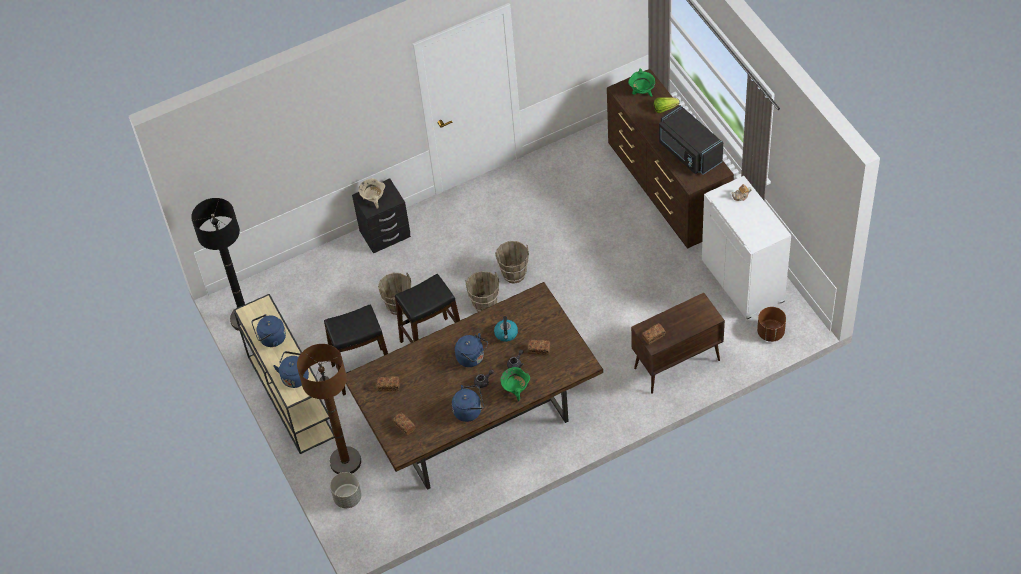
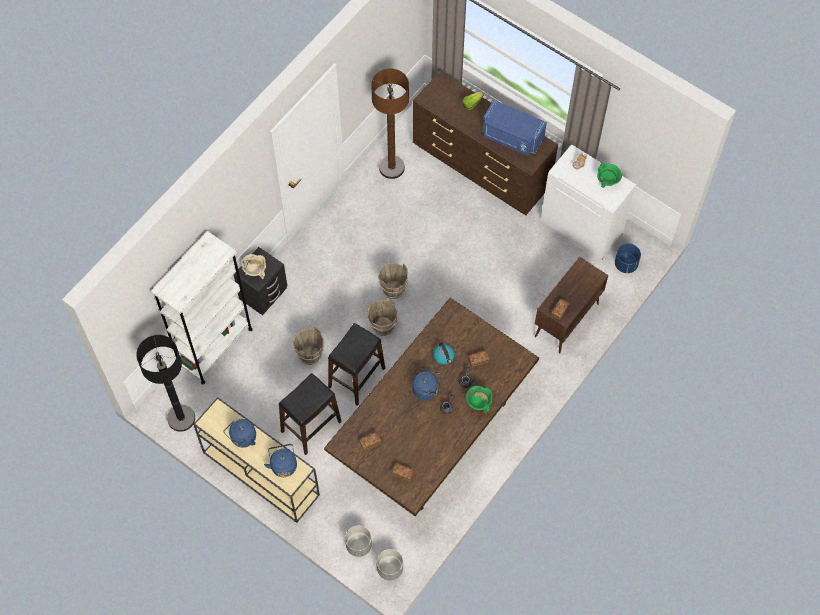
camera: 30 degrees left, 10 degrees up
(312, 266) = (215, 347): none -> white bookcase
(345, 461) = (339, 513): brown floor lamp -> brown floor lamp (391, 167)
(365, 531) = (390, 569): none -> grey planter
(469, 410) = (450, 437): blue kettle -> none
(642, 92) = (445, 95): green cooking pot -> green cooking pot (607, 182)
(688, 152) = (511, 137): black microwave -> blue microwave
(771, 332) = (626, 264): brown planter -> blue planter

